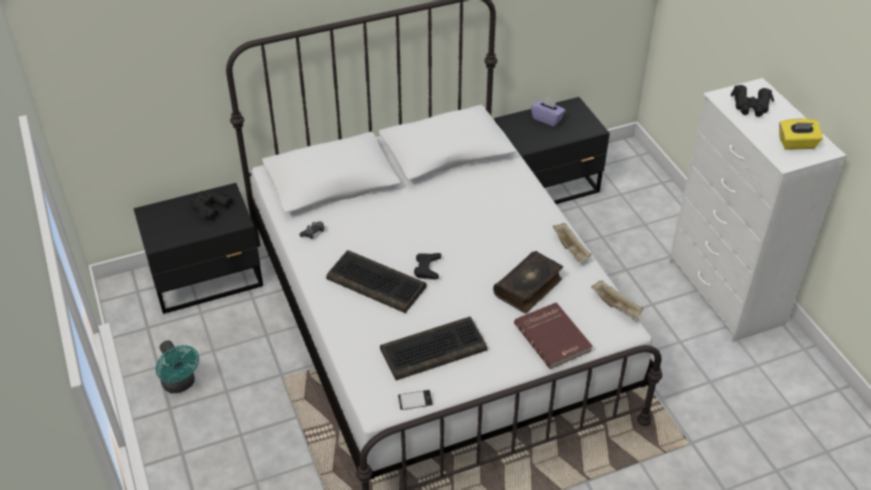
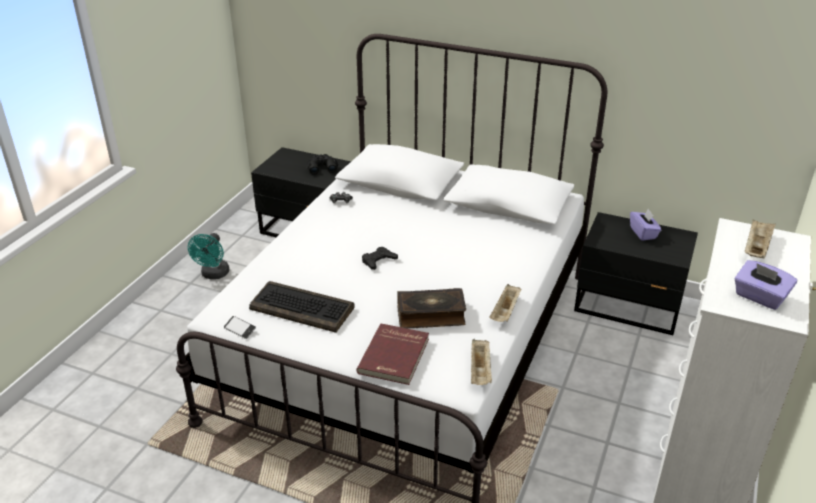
camera: 45 degrees right, 10 degrees down
(377, 283) = (332, 250): keyboard -> none
(751, 106) = (756, 248): black binoculars -> beige tray
(797, 144) = (759, 297): yellow tissue box -> purple tissue box

